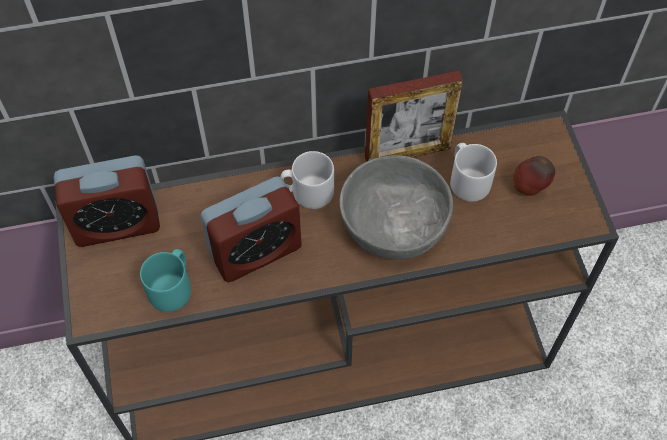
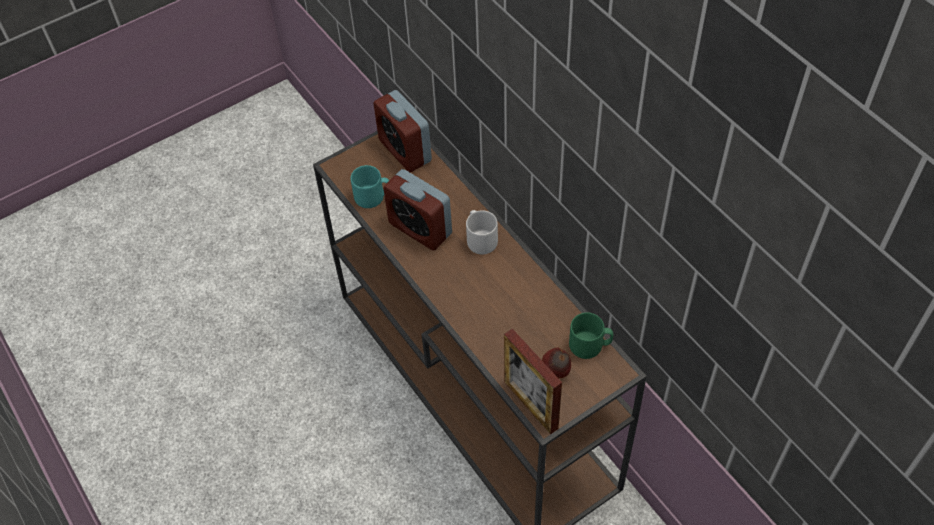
camera: 70 degrees right, 5 degrees down
(393, 223) = (480, 297): grey bowl -> none
(407, 153) = (545, 285): picture frame -> picture frame (531, 405)
(467, 181) = (541, 330): grey mug -> none
(507, 143) = (590, 345): none -> green mug

